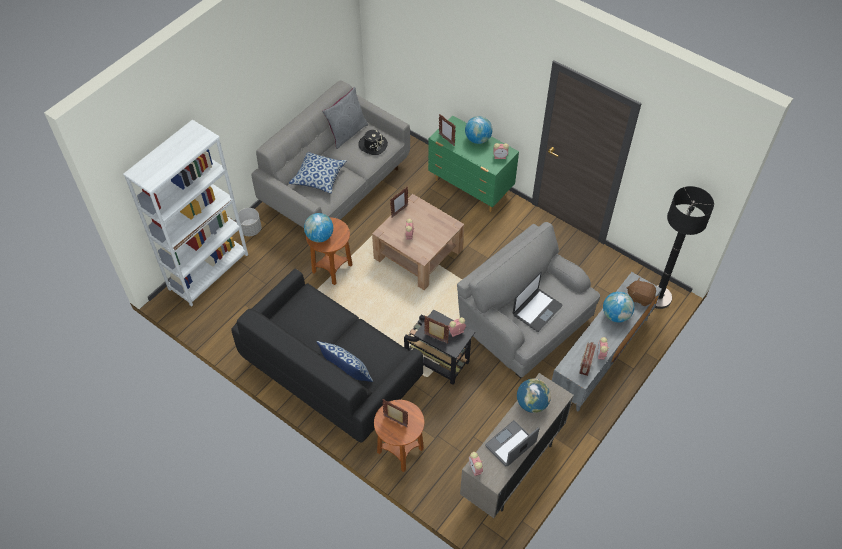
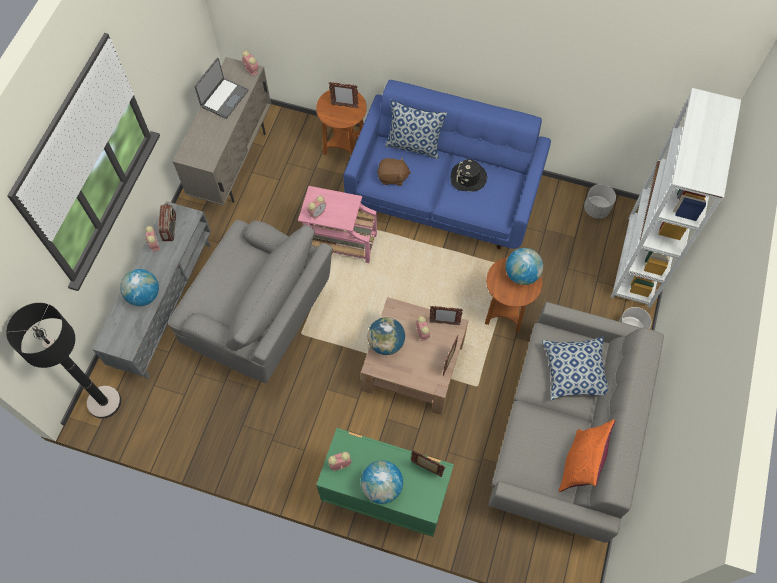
camera: 160 degrees right, 10 degrees up
(212, 321) = (596, 209): none -> grey planter
(331, 373) = (444, 195): black sofa -> blue sofa
(347, 133) = (579, 464): grey pillow -> orange pillow
(373, 145) = (532, 453): black hat -> black hat (468, 178)
(436, 339) = (336, 199): picture frame -> picture frame (444, 323)
(438, 361) = (340, 242): black side table -> pink side table
(532, 403) = (213, 140): globe -> globe (386, 343)
(536, 310) = (237, 275): laptop -> none
(640, 297) = (117, 328): brown plush toy -> brown plush toy (393, 177)

